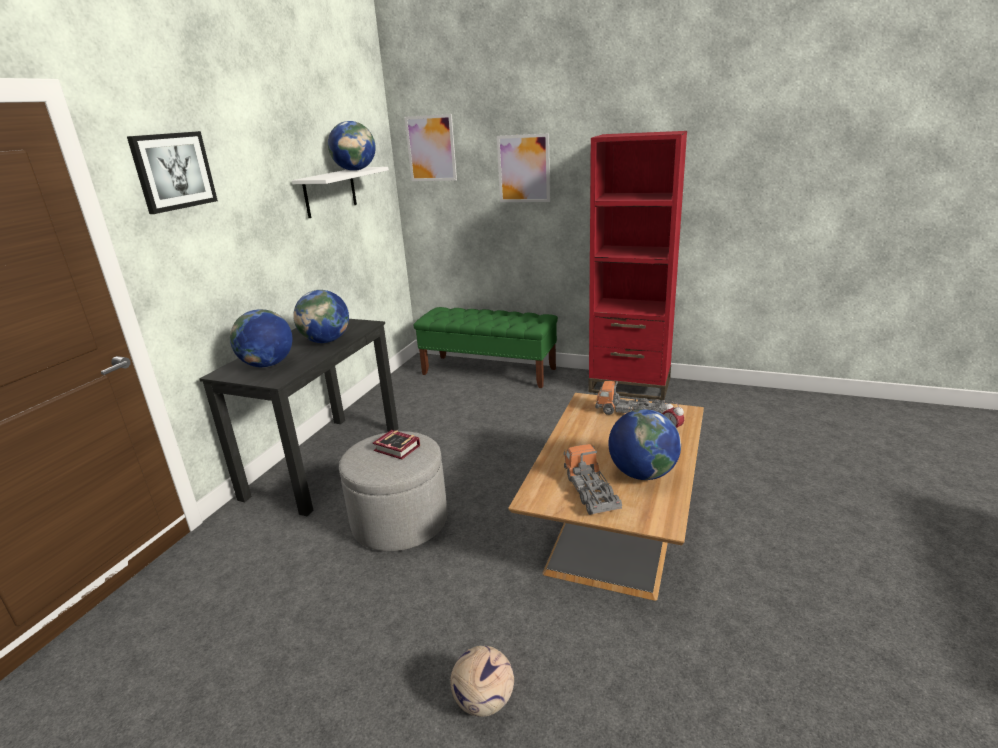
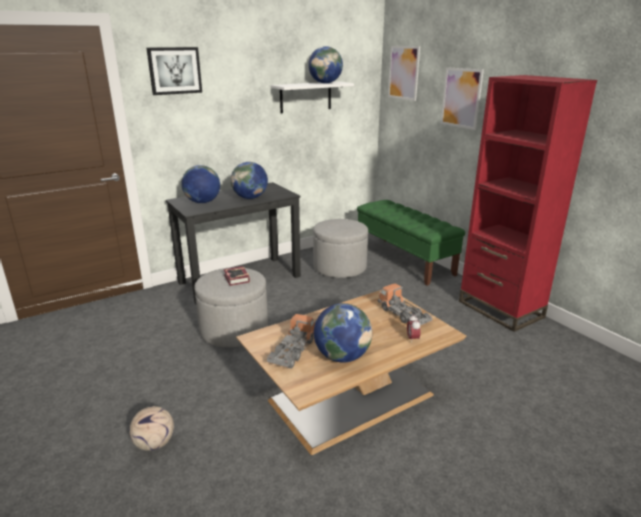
camera: 35 degrees right, 0 degrees up
(431, 402) = (340, 267): none -> grey ottoman

